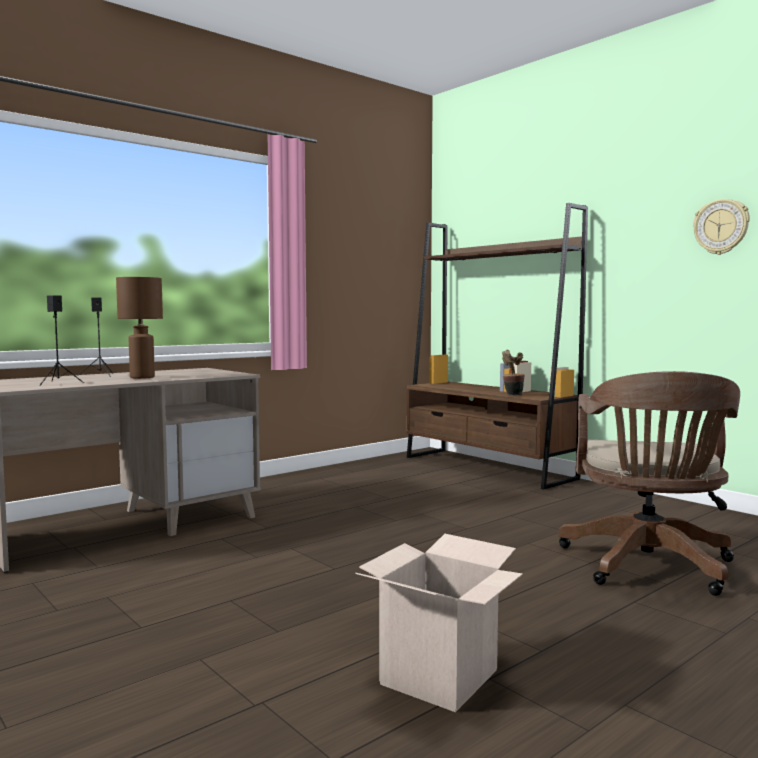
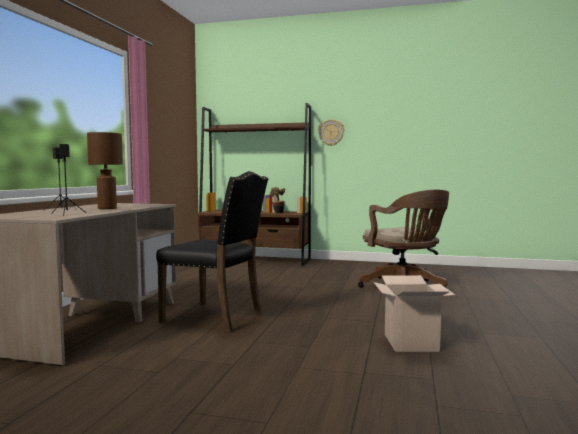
camera: 35 degrees left, 0 degrees up
(257, 550) = (215, 317): none -> black chair
(721, 227) = (384, 122): wall clock -> wall clock (331, 132)

